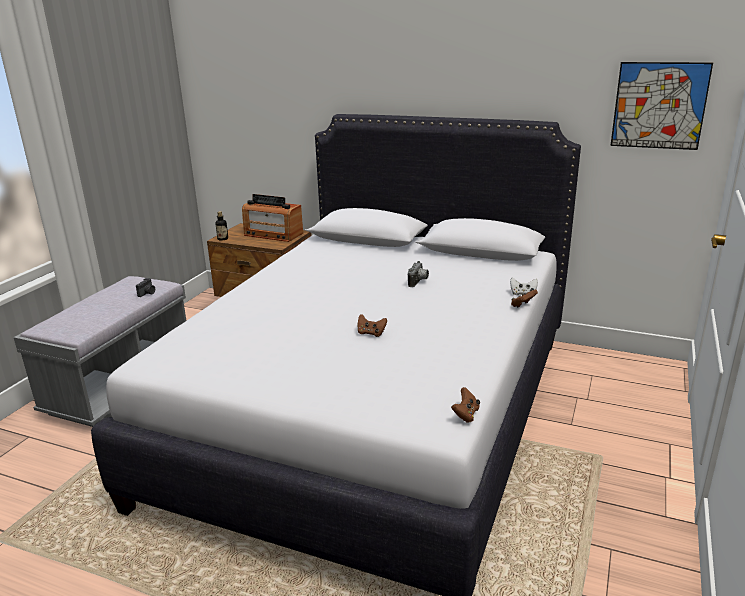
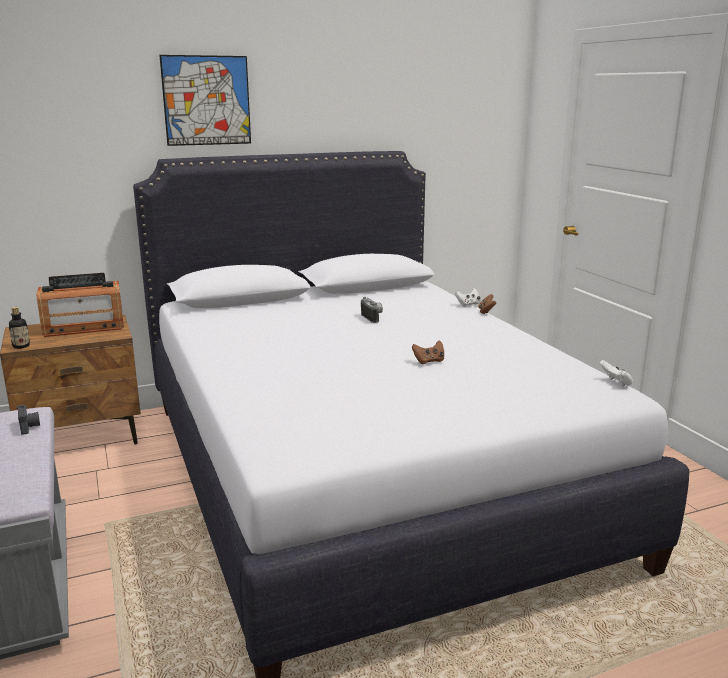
camera: 45 degrees left, 5 degrees down
(466, 415) = (616, 382): brown game controller -> white game controller
(659, 105) = (474, 131): picture -> picture (206, 100)

